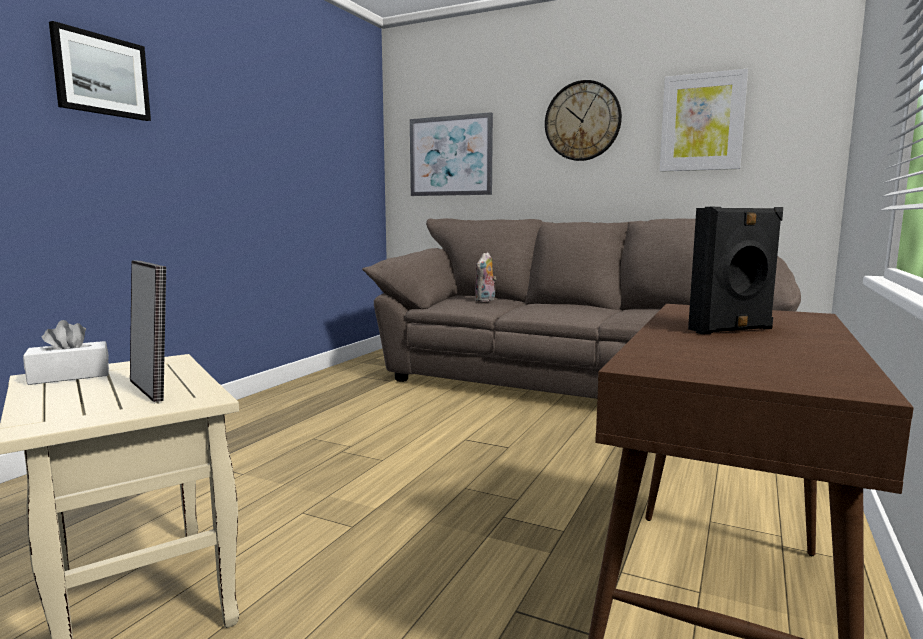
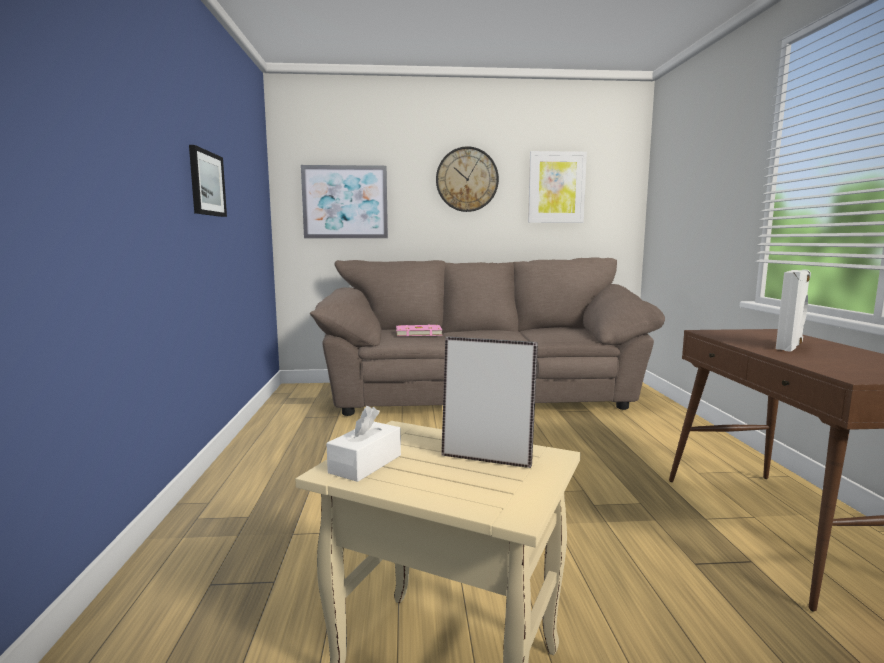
camera: 30 degrees left, 0 degrees up
(101, 75) = (115, 110): picture -> picture (206, 183)
(485, 300) = (418, 333): plush toy -> pink book
(732, 330) = (790, 346): black speaker -> white speaker

